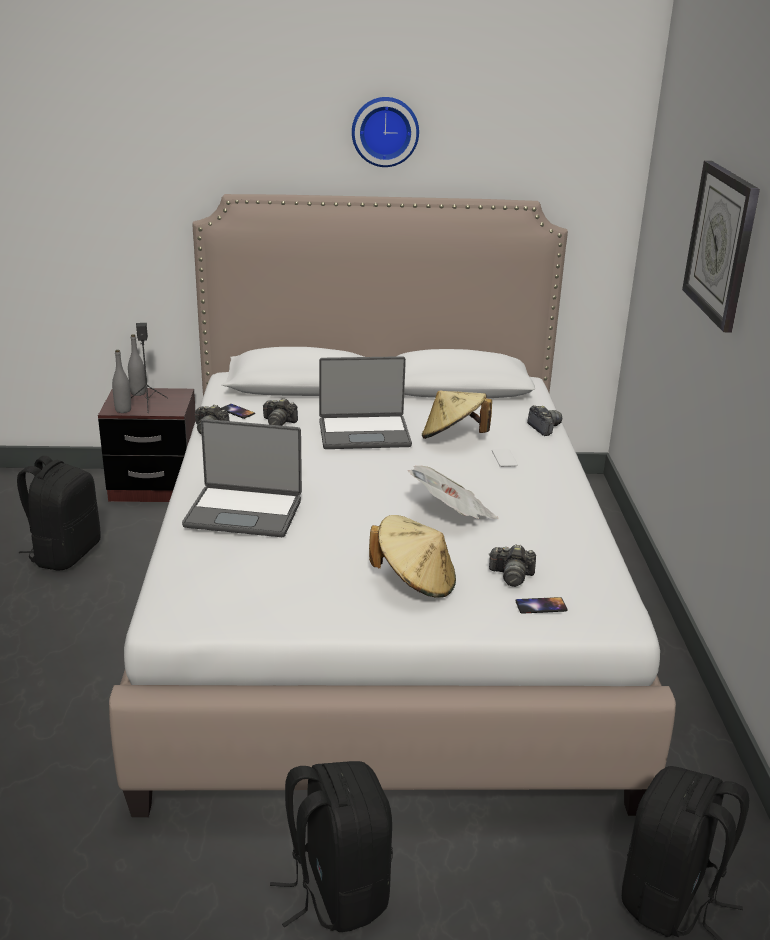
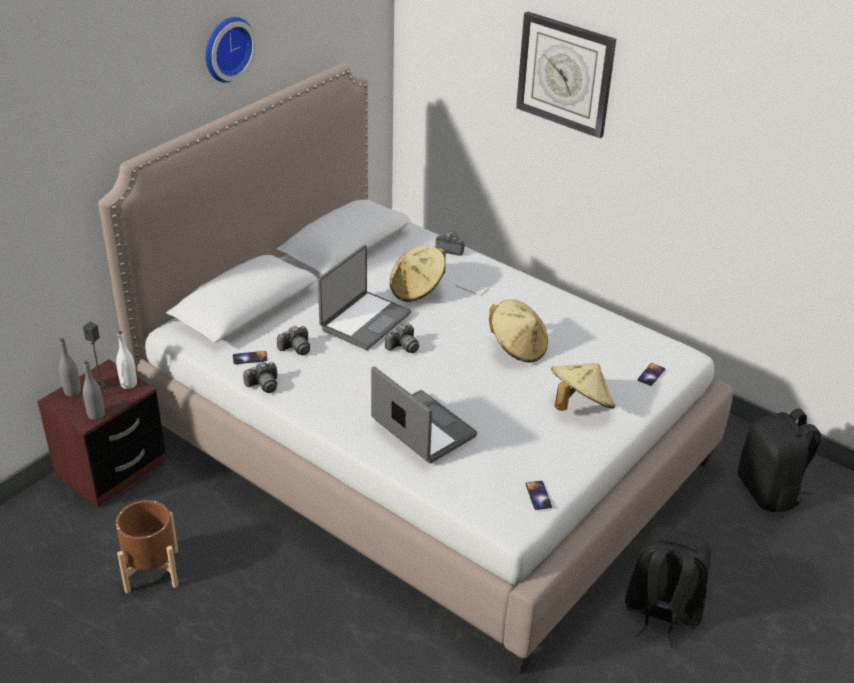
camera: 50 degrees left, 10 degrees up
(64, 554) = (152, 571): black backpack -> brown planter
(174, 406) = (128, 384): none -> white bottle
(228, 612) = (538, 495): none -> phone
(244, 512) = (422, 429): laptop -> laptop turned 90 degrees counterclockwise
(452, 514) = (518, 348): newspaper -> beige hat
(511, 576) = (610, 366): camera -> camera (403, 346)

